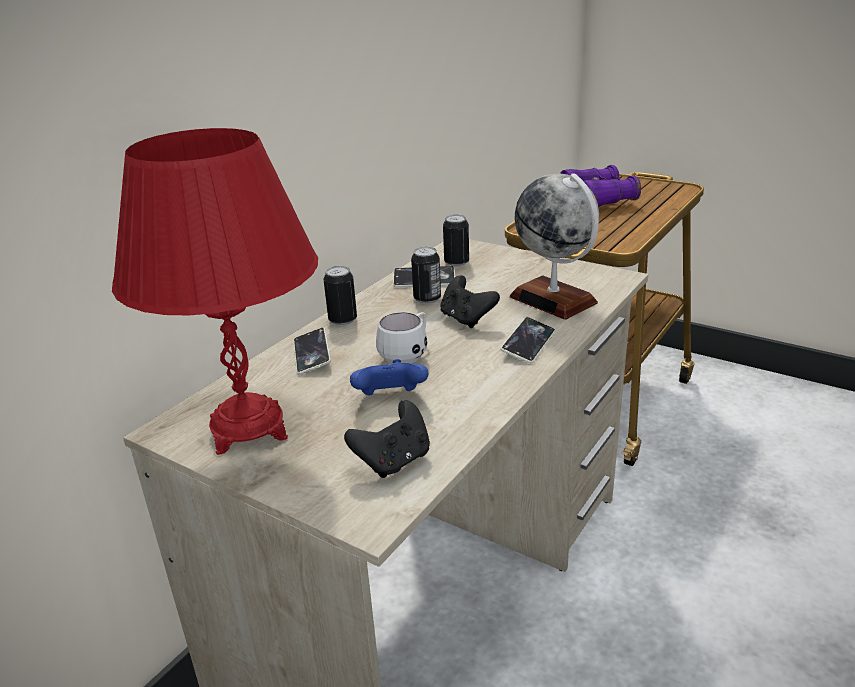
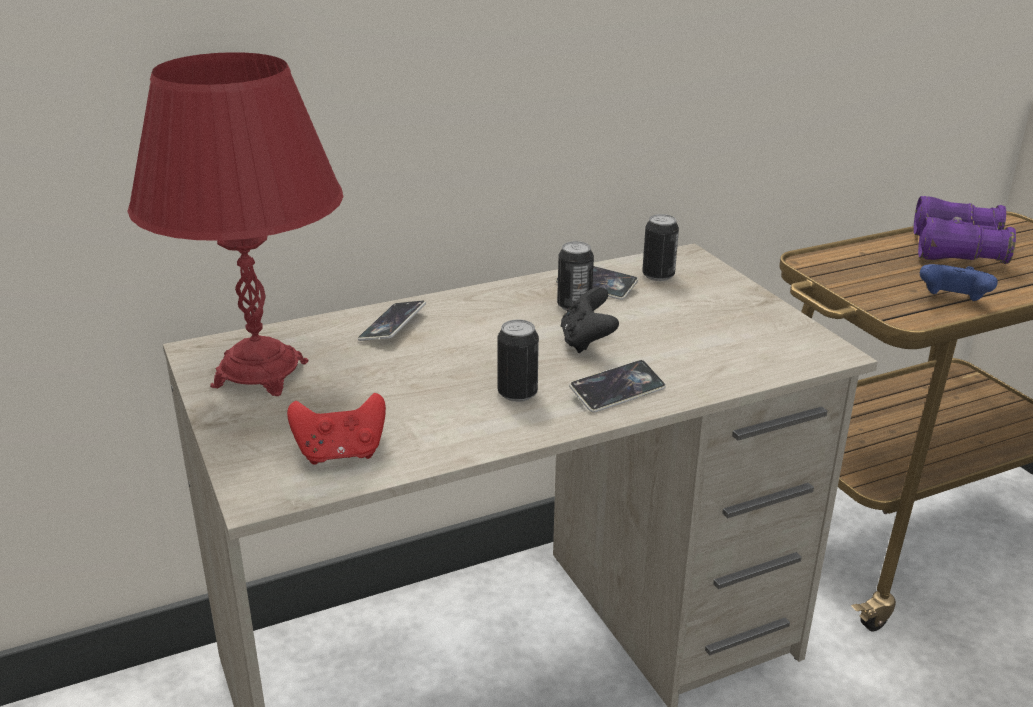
camera: 30 degrees right, 0 degrees up
(343, 320) = (463, 300): can -> can (517, 393)
(390, 398) = (410, 394): blue game controller -> blue game controller (952, 301)
(394, 461) = (340, 453): black game controller -> red game controller
(408, 355) = (480, 358): white mug -> none
(553, 300) = (712, 353): globe -> none

